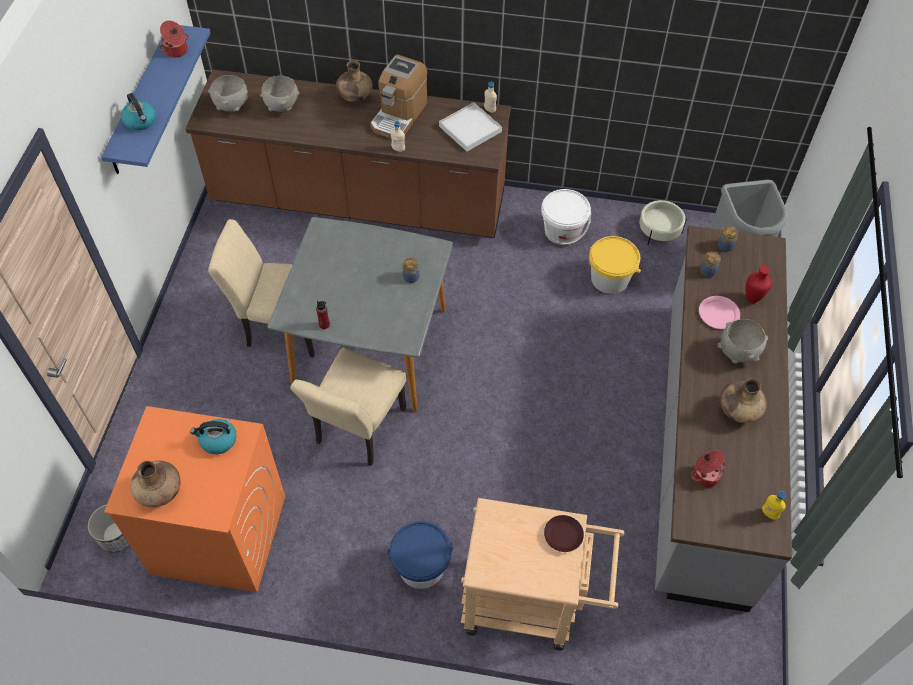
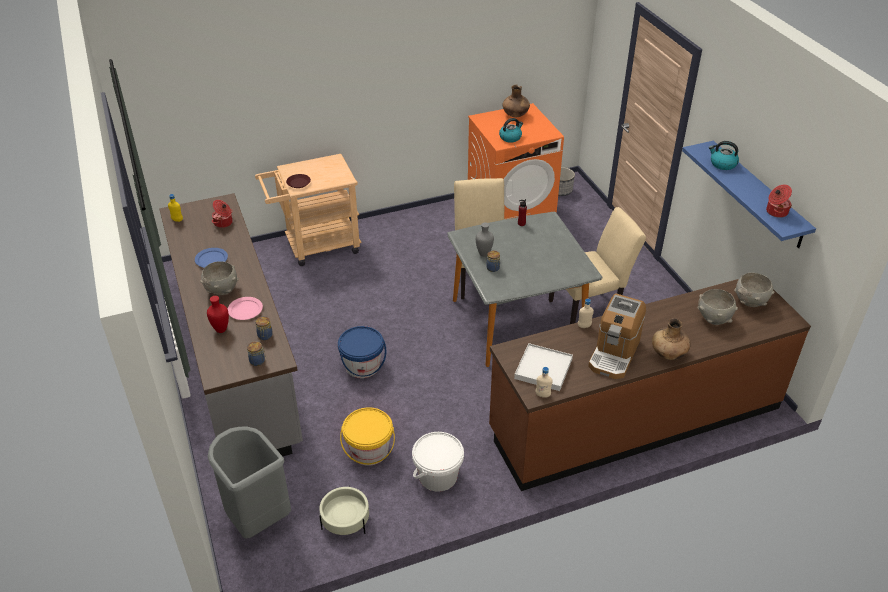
camera: 150 degrees right, 15 degrees down
(399, 116) = (614, 354): coffee machine -> coffee machine turned 150 degrees counterclockwise
(404, 301) = (484, 254): none -> grey vase
(421, 566) = (389, 237): blue bucket -> blue bucket (362, 366)
(738, 411) = (211, 259): brown vase -> blue plate

